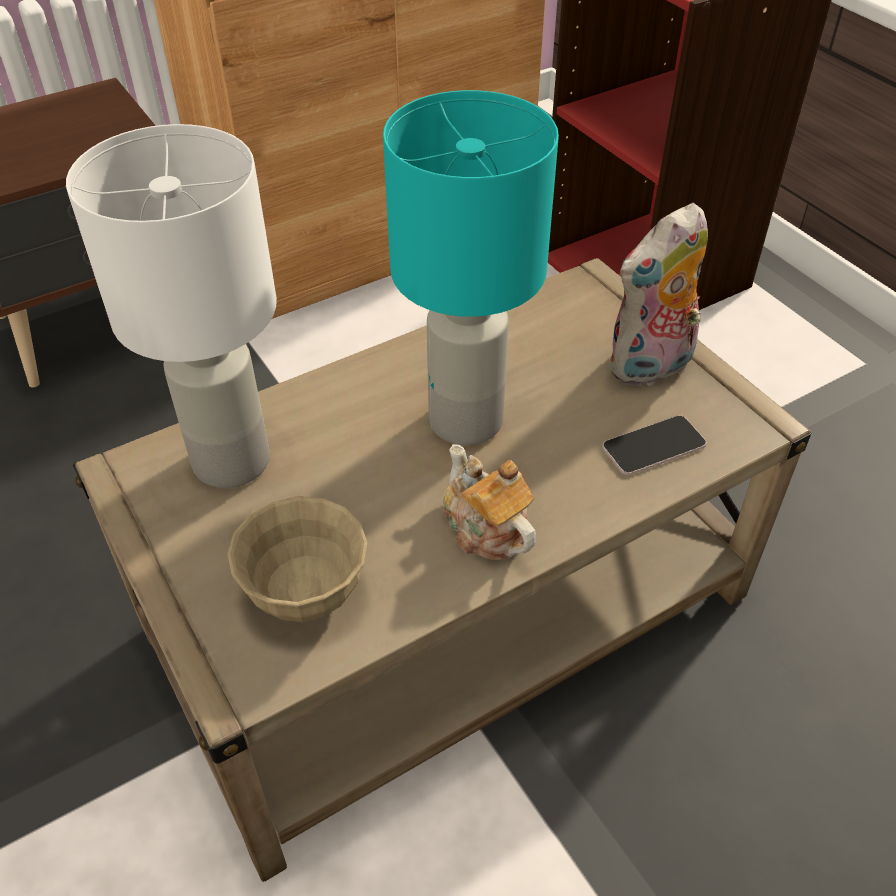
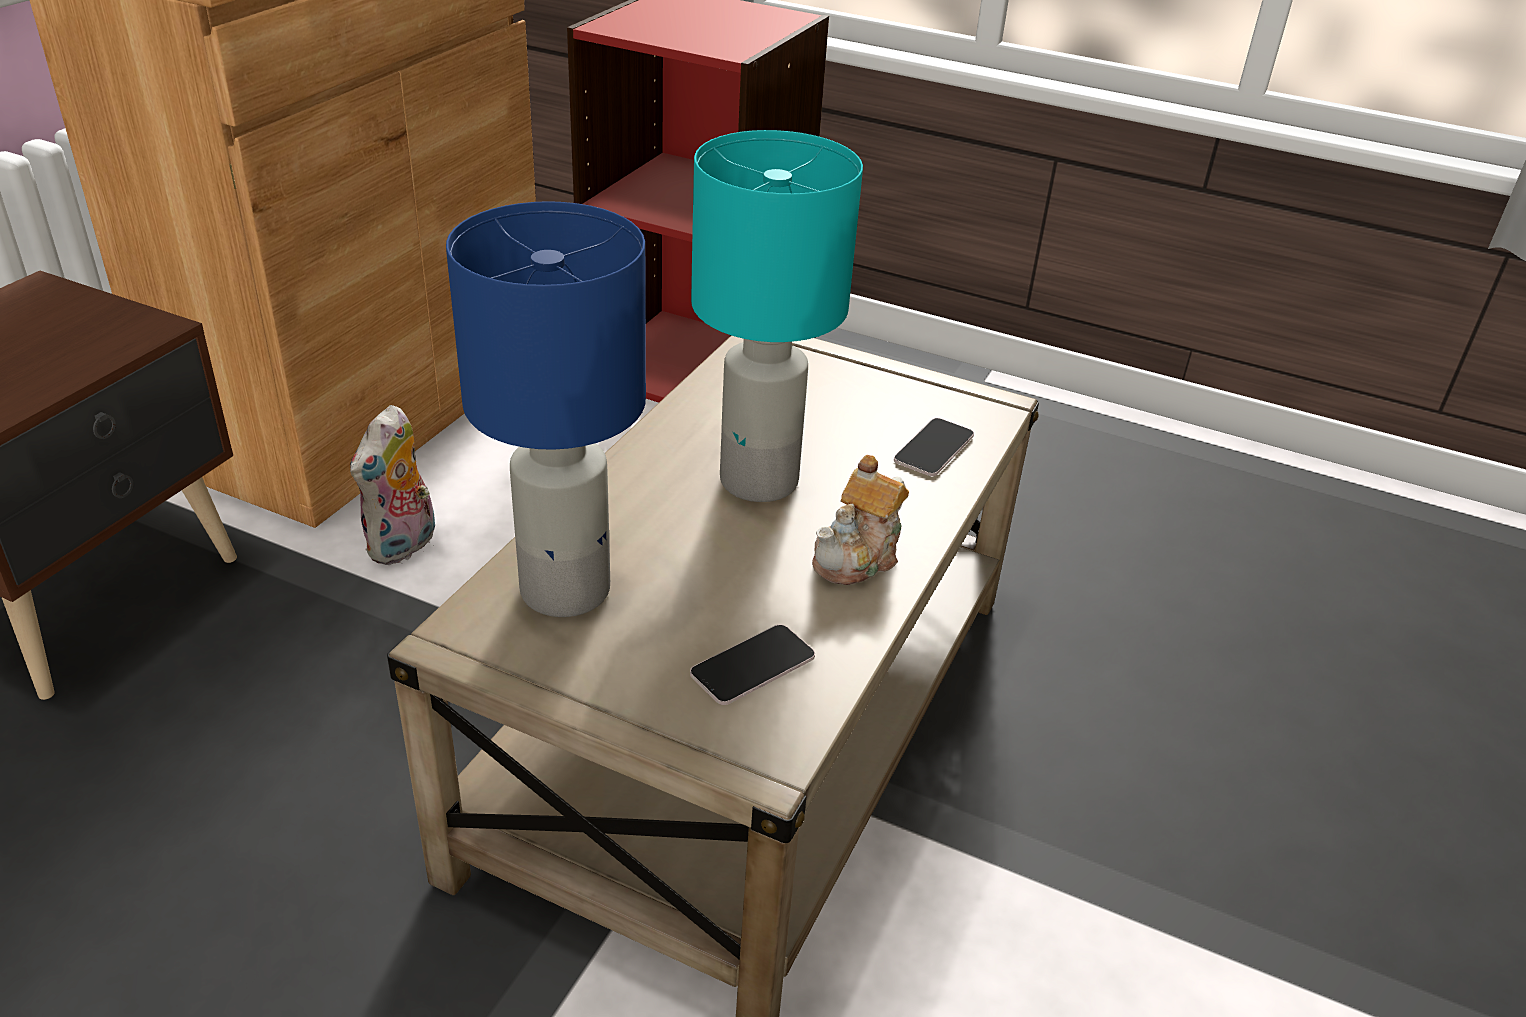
camera: 35 degrees left, 10 degrees down
(233, 459) = (565, 588): white table lamp -> blue table lamp
(306, 593) = (753, 666): beige bowl -> phone
(485, 529) = (859, 556): teapot -> teapot turned 75 degrees counterclockwise
(650, 368) = (876, 392): plush toy -> plush toy (404, 546)

